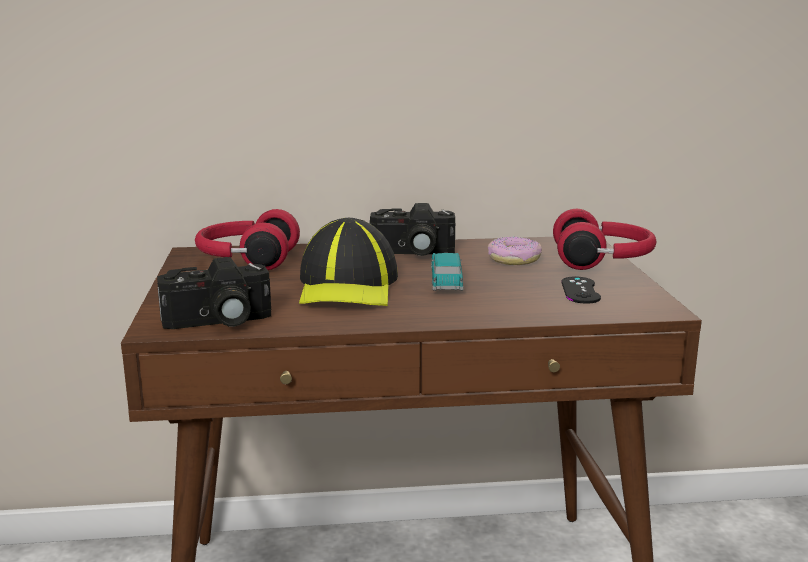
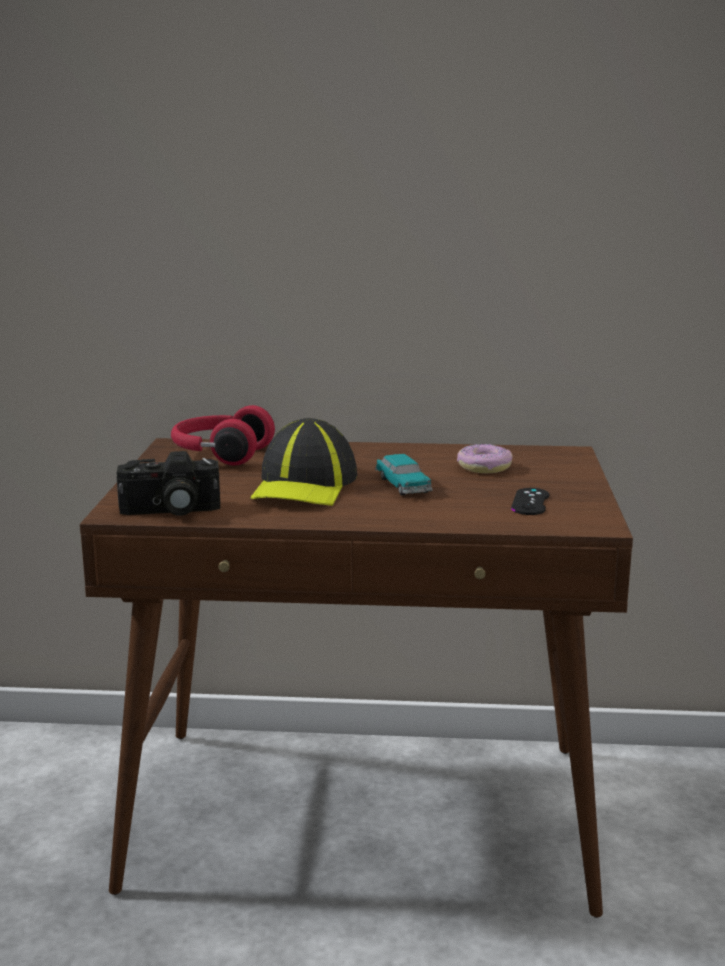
camera: 10 degrees right, 0 degrees up
(412, 253) = (385, 455): camera -> none
(446, 280) = (403, 485): toy car -> toy car turned 150 degrees clockwise
(603, 261) = (575, 474): red headphones -> none

